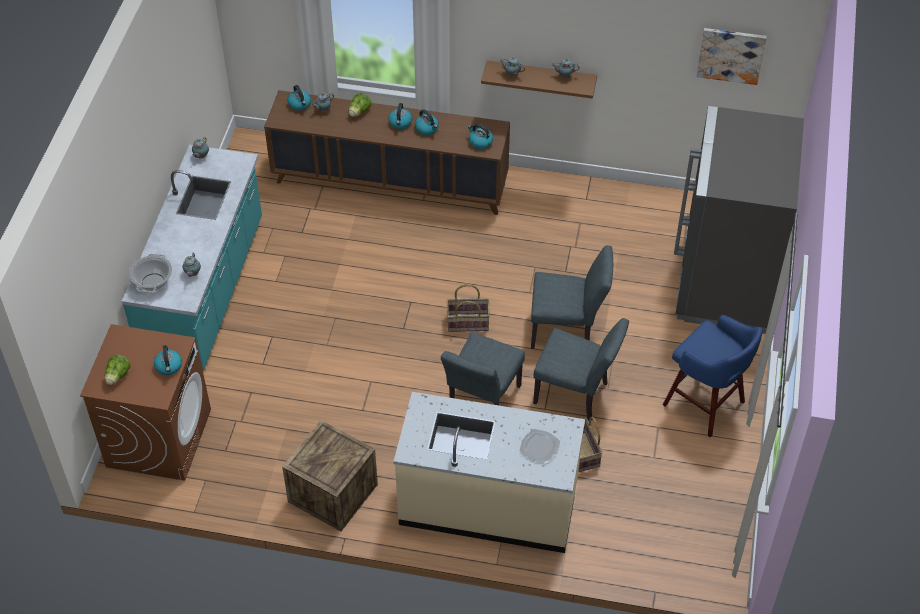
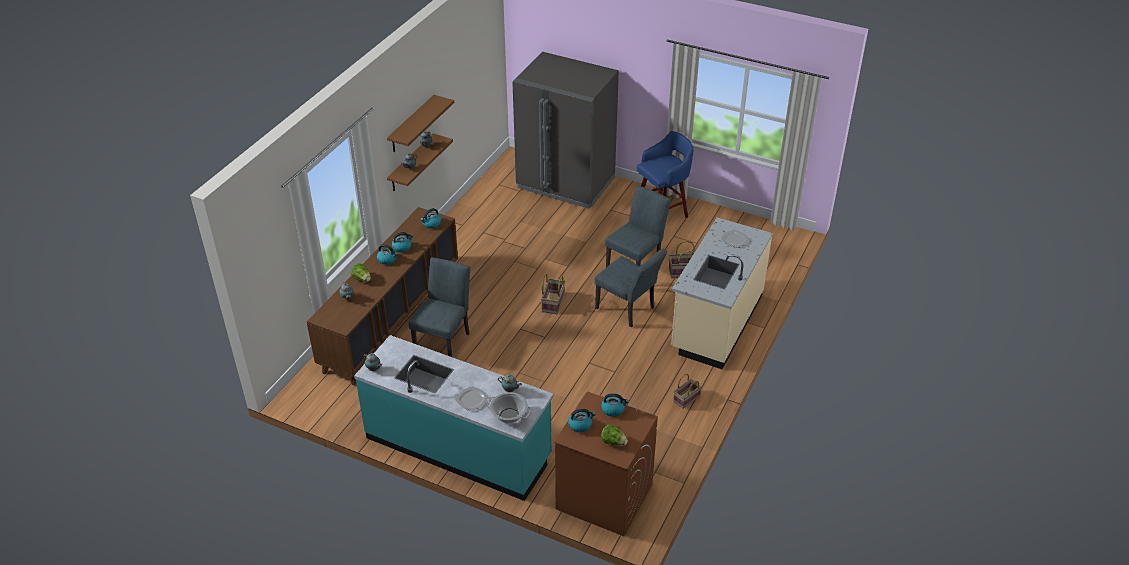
camera: 75 degrees left, 10 degrees down
(172, 245) = (472, 399): none -> plate
(300, 104) = (332, 311): kettle -> kettle (580, 425)
(333, 493) = (686, 399): crate -> basket
(553, 38) = (411, 124): none -> brown shelf
(567, 331) = (579, 258): grey chair -> grey chair (444, 340)
(731, 55) = (477, 58): picture -> none

